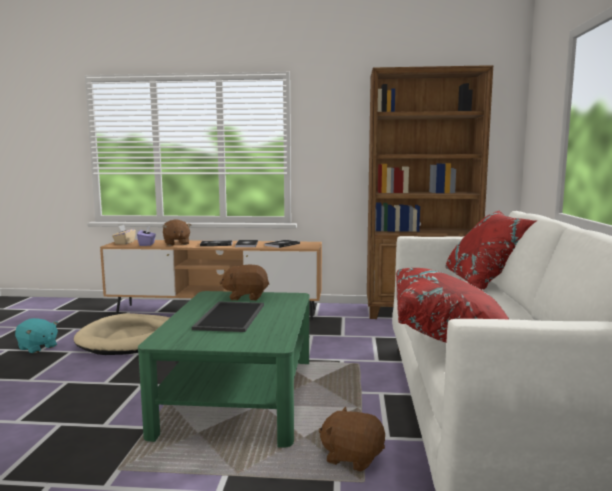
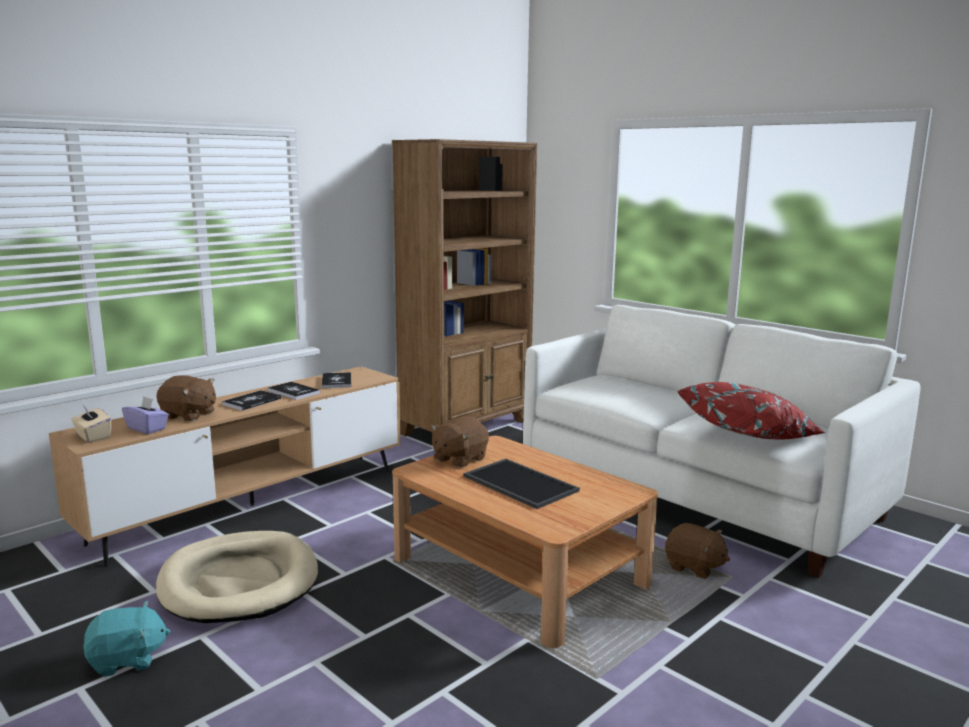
camera: 50 degrees left, 5 degrees up
(239, 394) = (519, 571): green coffee table -> brown coffee table
(352, 457) = (694, 567): brown plush toy -> brown plush toy turned 120 degrees counterclockwise
(484, 282) = (626, 380): red pillow -> none

